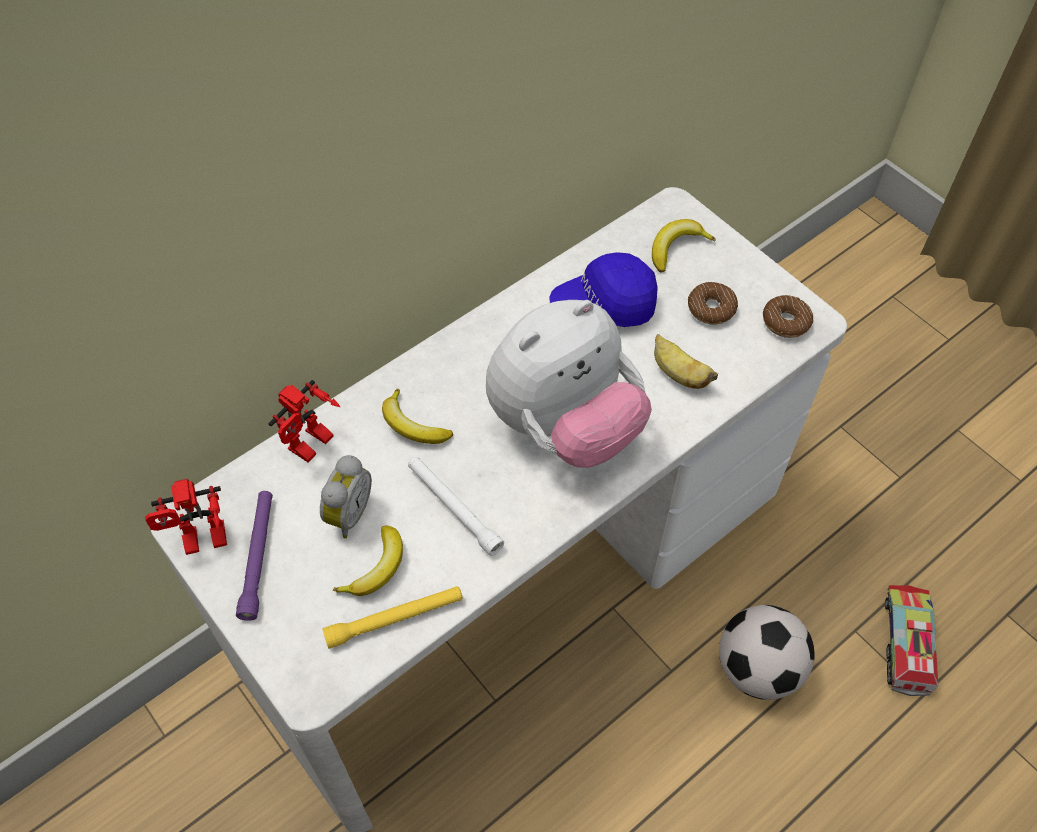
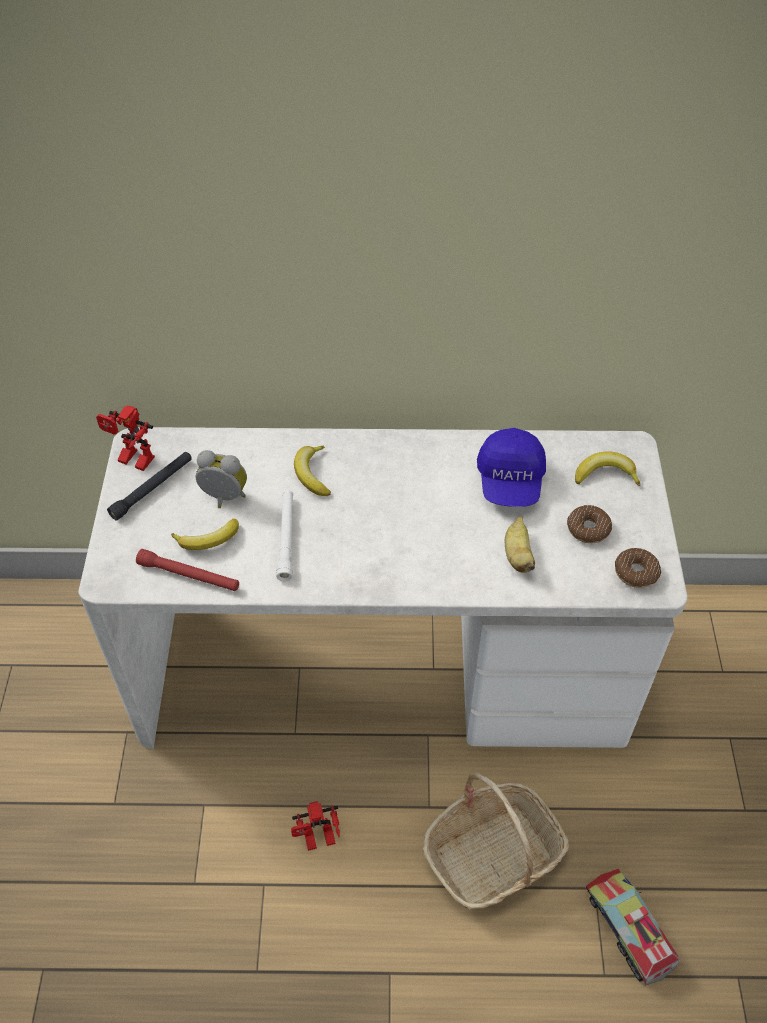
camera: 40 degrees right, 5 degrees down
(258, 557) = (152, 489): purple flashlight -> black flashlight
(313, 447) = (242, 449): toy robot -> toy robot (318, 842)
(347, 513) = (223, 498): alarm clock -> alarm clock turned 135 degrees counterclockwise
(394, 619) = (189, 575): yellow flashlight -> red flashlight
(565, 426) = (405, 536): plush toy -> none
(603, 308) = (510, 481): blue cap -> blue cap turned 105 degrees counterclockwise
(758, 668) = (493, 854): football -> basket
(906, 642) = (628, 928): toy truck -> toy truck turned 75 degrees counterclockwise

